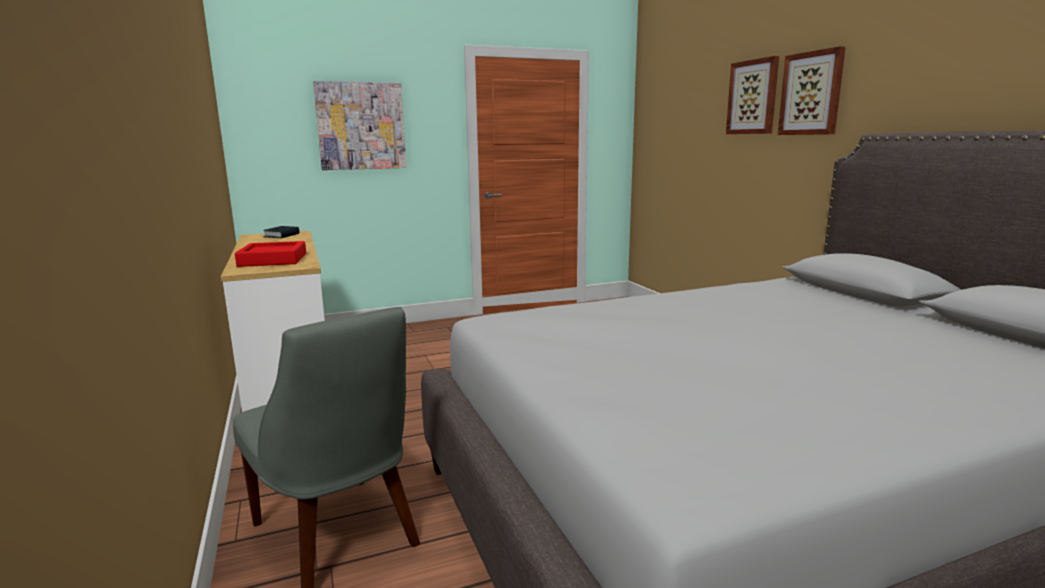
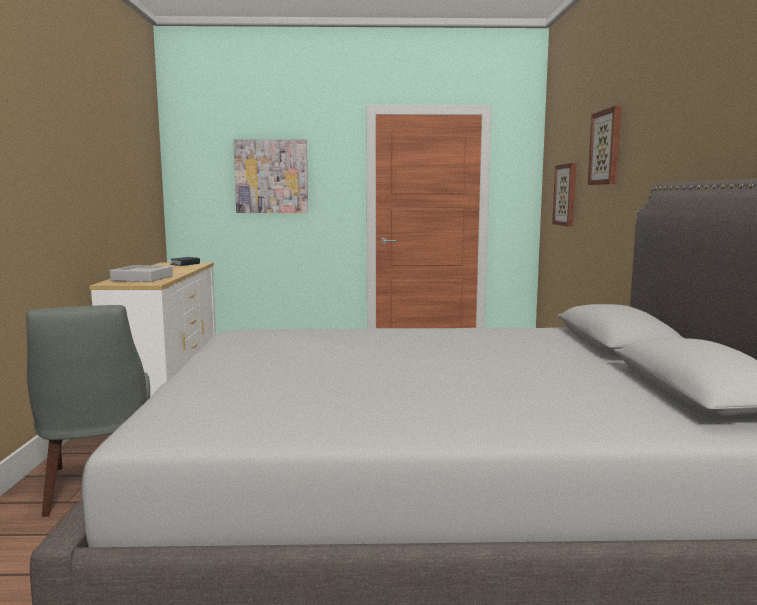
camera: 20 degrees right, 5 degrees down
(273, 260) = (142, 278): red tray -> grey tray
(811, 93) = (639, 143): picture -> picture (566, 195)

